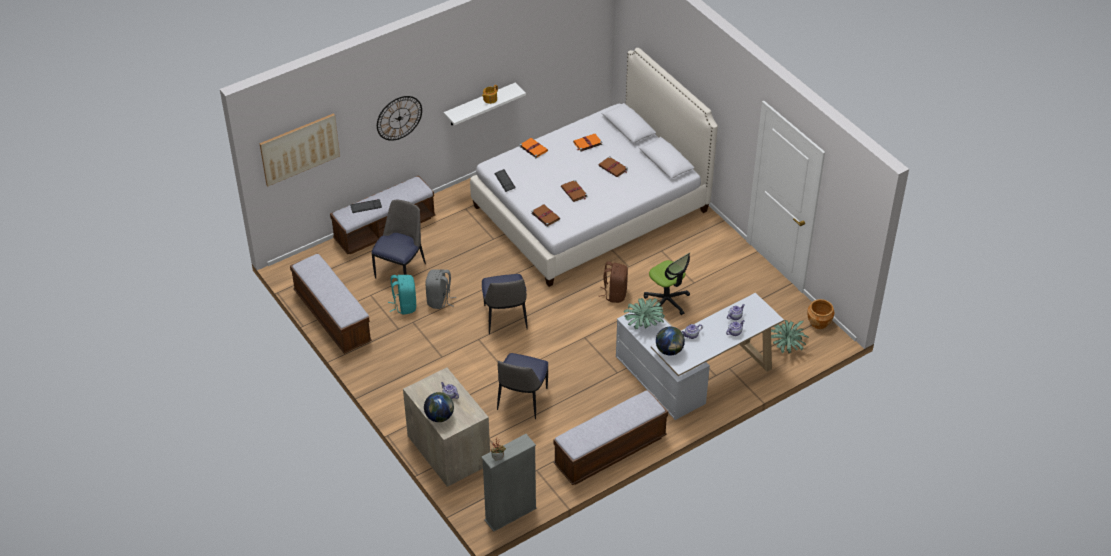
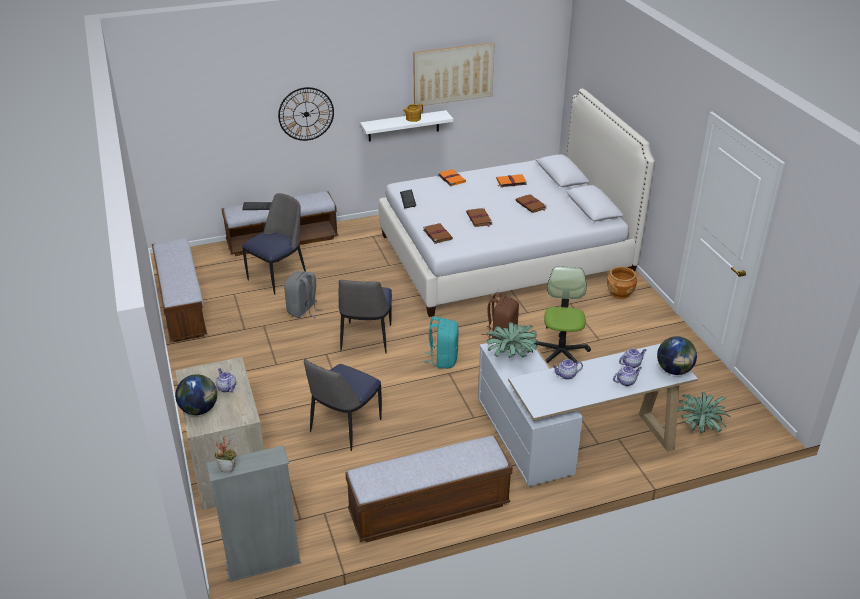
camera: 15 degrees right, 10 degrees down
(299, 149) = (183, 117): picture -> picture (453, 74)
(404, 305) = (263, 309): turquoise backpack -> turquoise backpack (443, 359)
(667, 301) = (560, 353): office chair -> office chair turned 150 degrees counterclockwise
(669, 350) = (531, 387): globe -> globe (674, 370)
(819, 322) = (748, 407): brown planter -> brown planter (620, 293)

